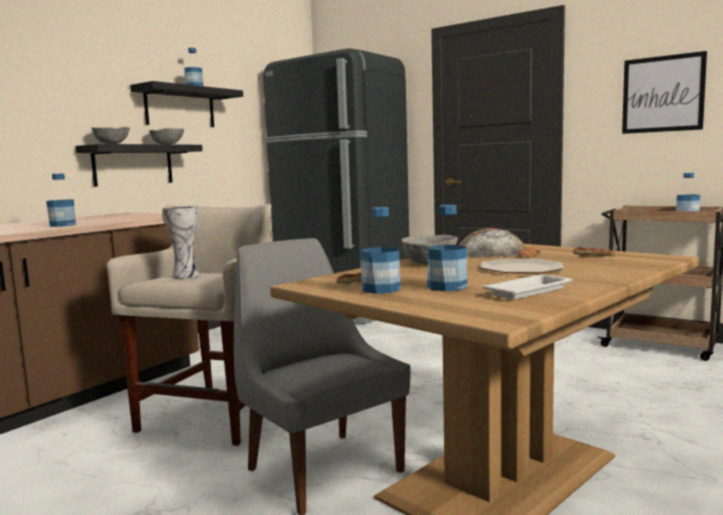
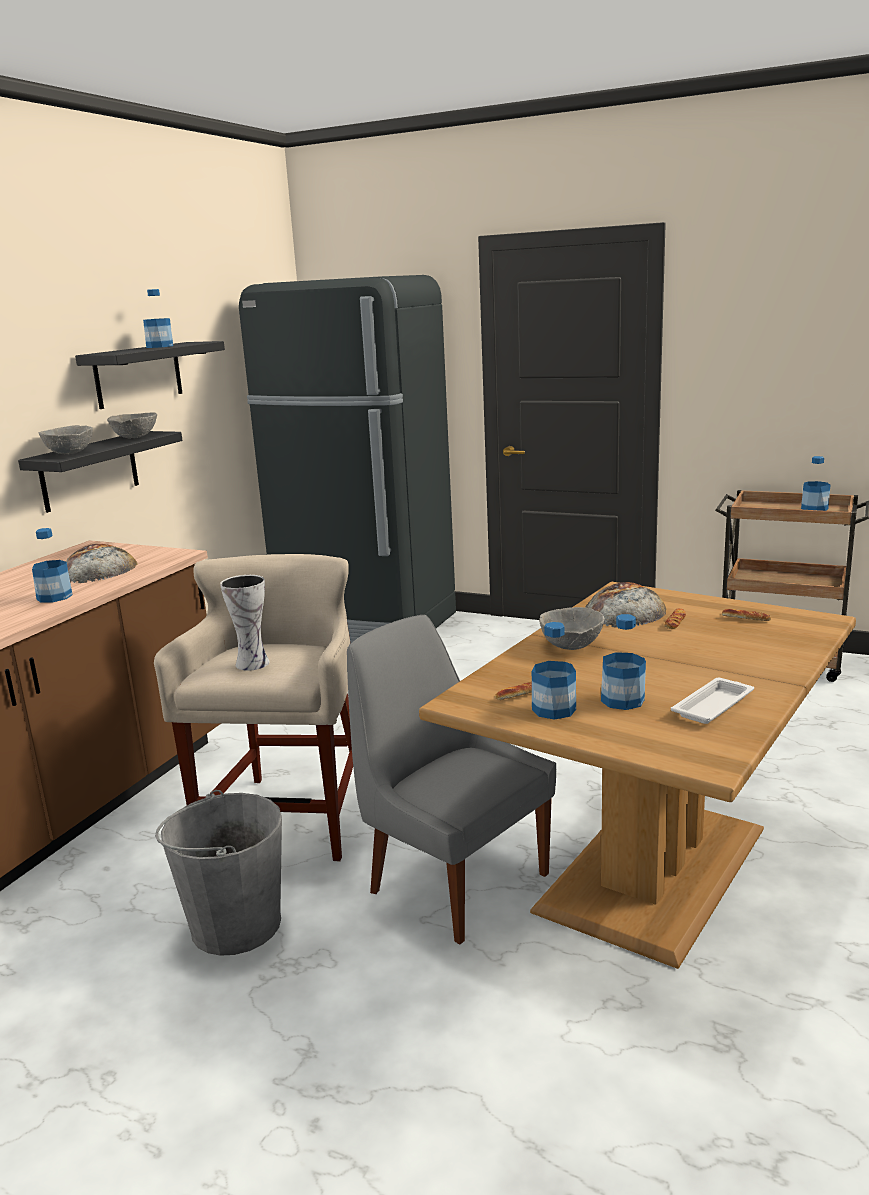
camera: 10 degrees left, 10 degrees up
(110, 219) = (97, 570): none -> bread
(128, 481) = (235, 925): none -> grey bucket
(522, 269) = (681, 654): plate -> none
(662, 94) = (788, 352): picture -> none

